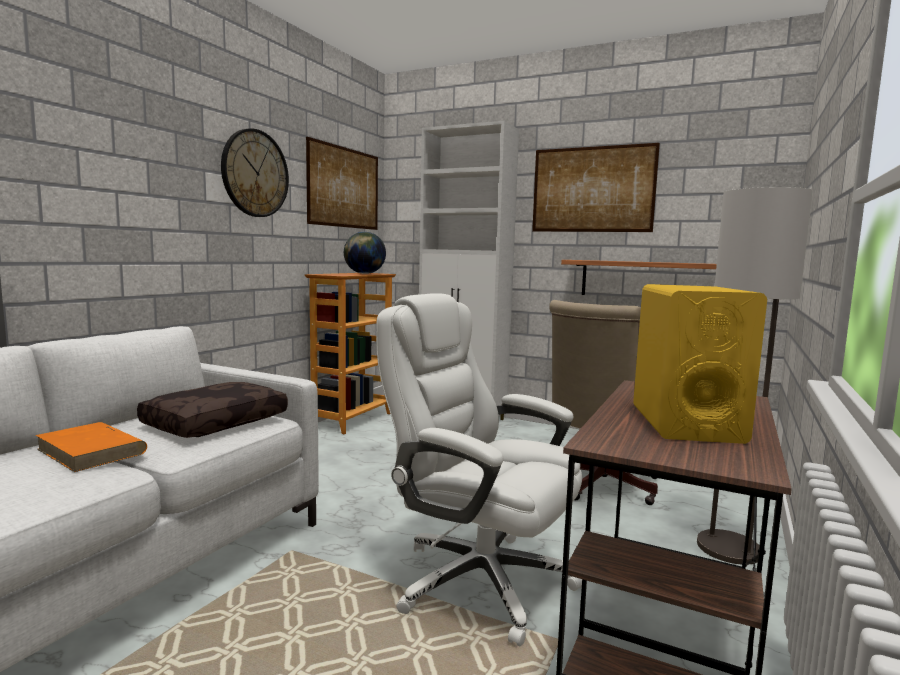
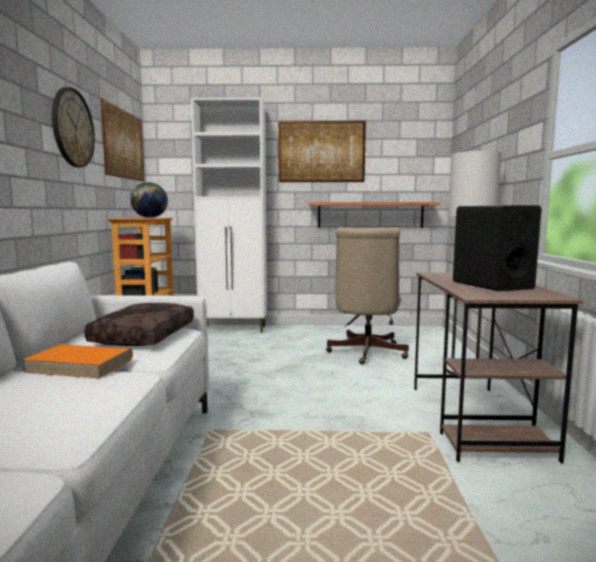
camera: 25 degrees left, 0 degrees up
(478, 580) = (353, 416): white office chair -> none
(685, 423) = (491, 285): yellow speaker -> black speaker

